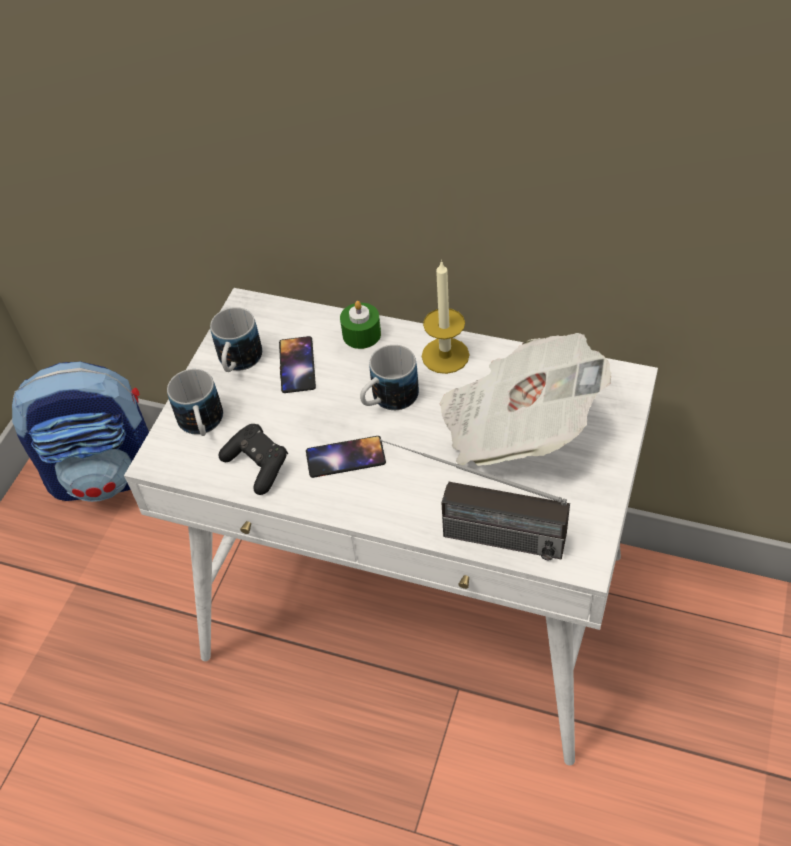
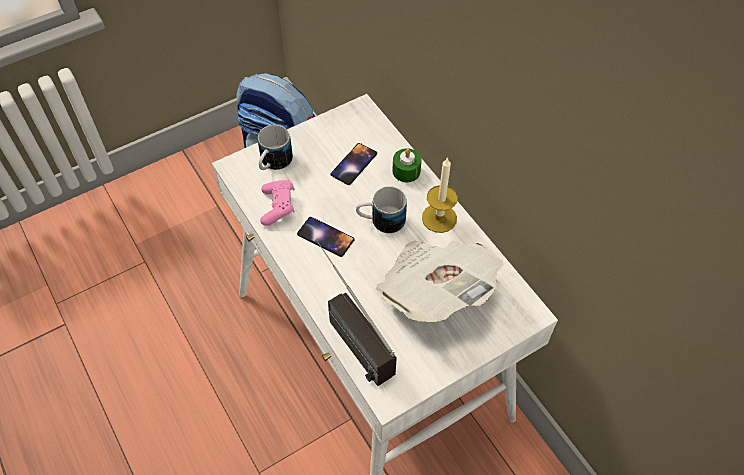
camera: 35 degrees right, 5 degrees up
(238, 363) = (325, 140): mug -> none
(258, 465) = (278, 207): black game controller -> pink game controller

